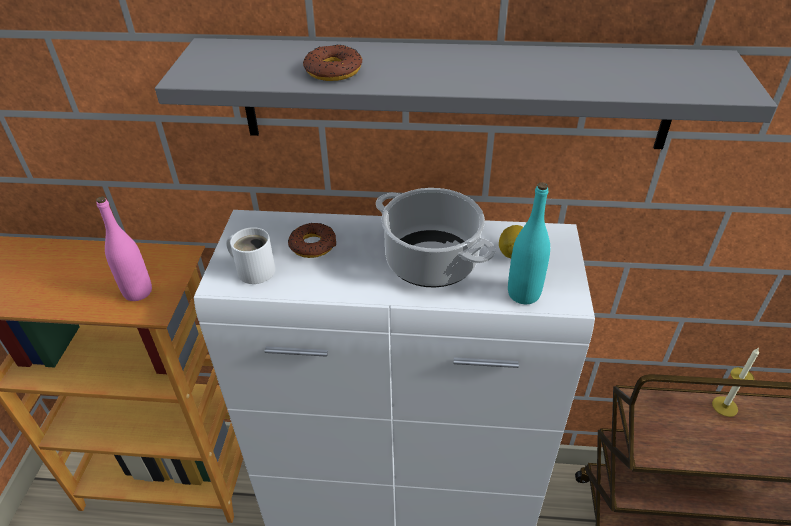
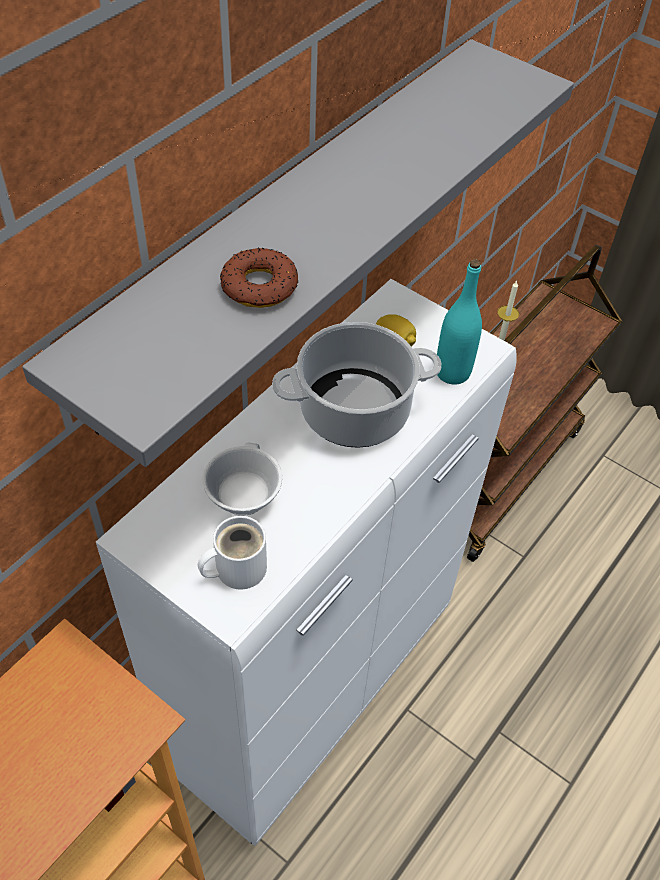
camera: 60 degrees left, 10 degrees up
(138, 292) = (91, 731): pink bottle -> none
(313, 245) = (241, 494): donut -> white cup

